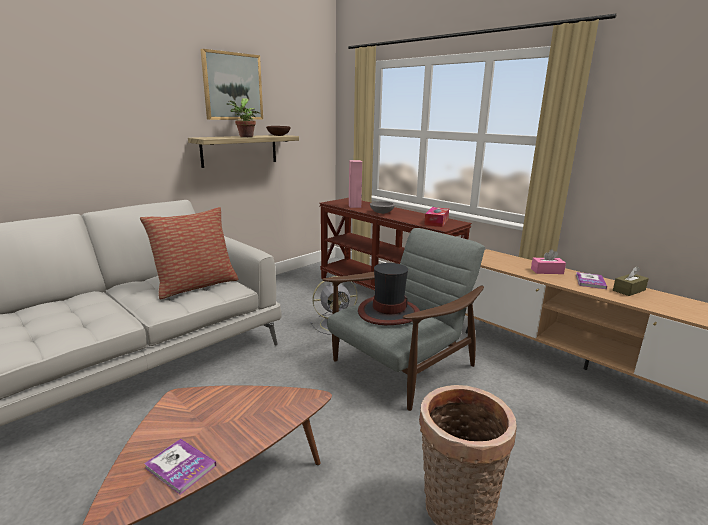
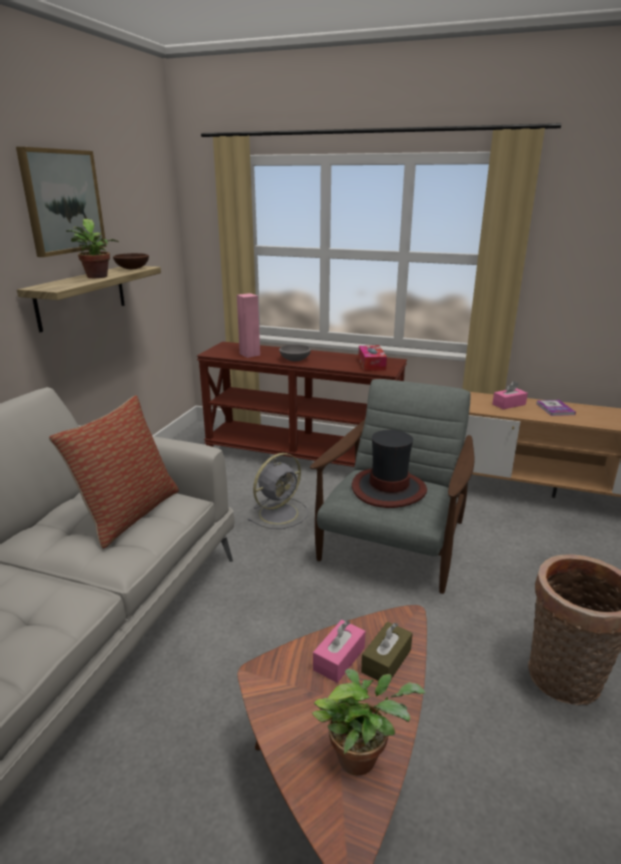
camera: 25 degrees left, 5 degrees up
(180, 467) = (361, 755): book -> potted plant
(235, 405) = (339, 658): none -> pink tissue box
(629, 290) = (592, 412): brown tissue box -> brown tissue box (386, 661)

